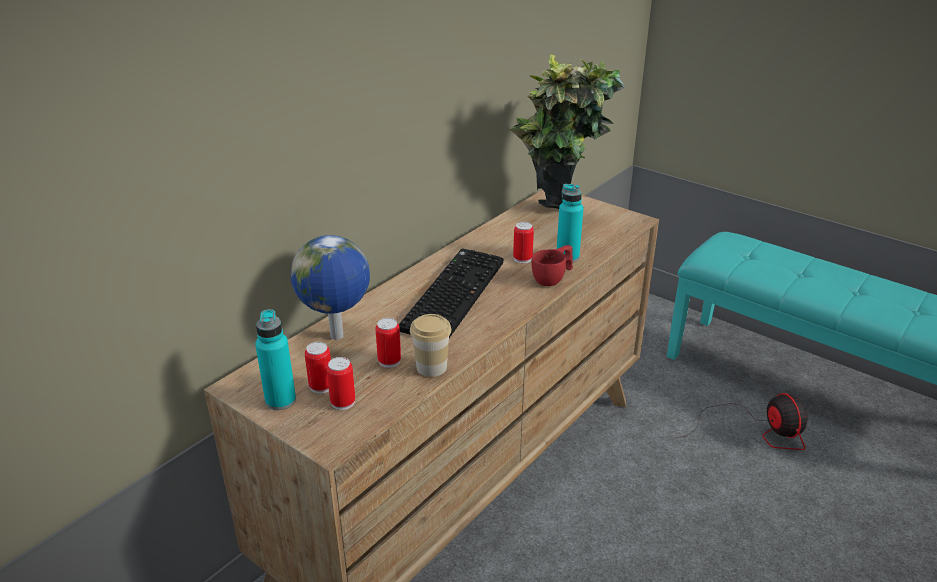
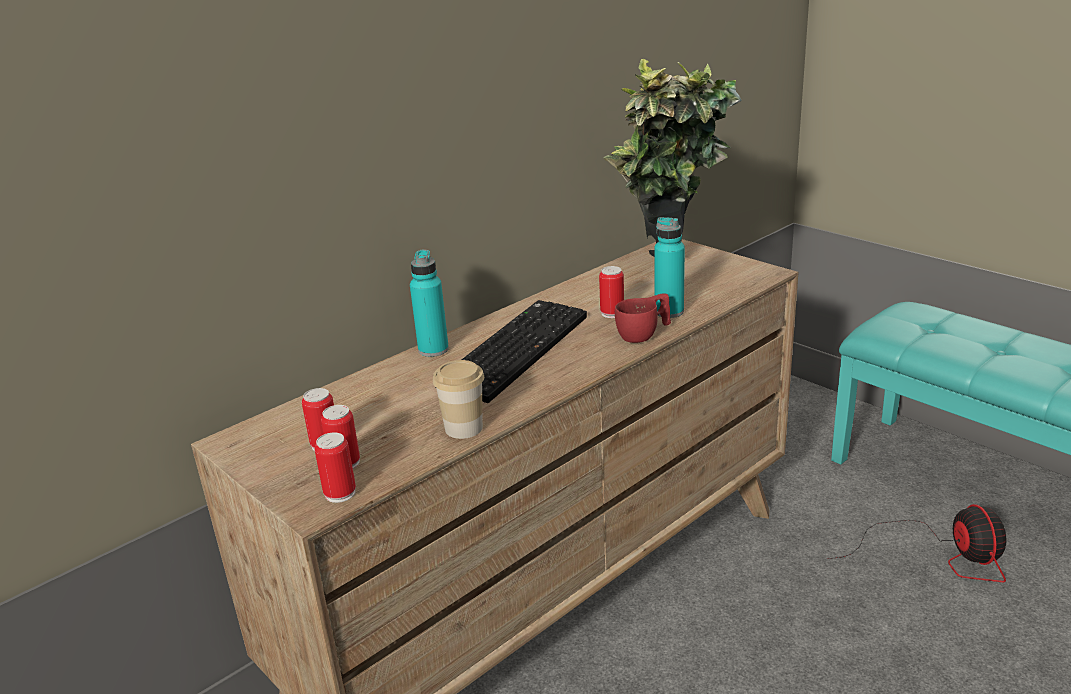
camera: 10 degrees right, 5 degrees down
(280, 400) = (273, 458): turquoise bottle -> turquoise bottle (433, 350)
(338, 337) = (363, 392): globe -> none
(389, 361) = (415, 420): can -> can (340, 493)

